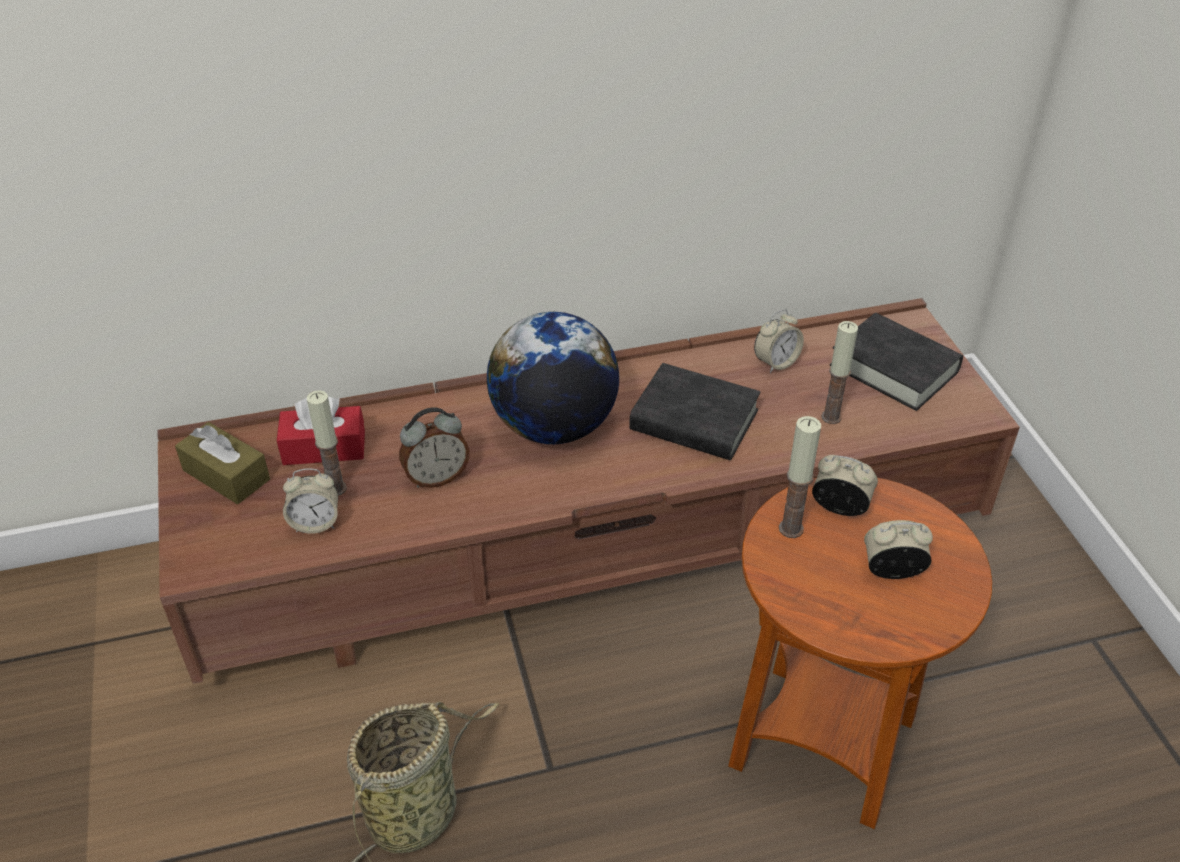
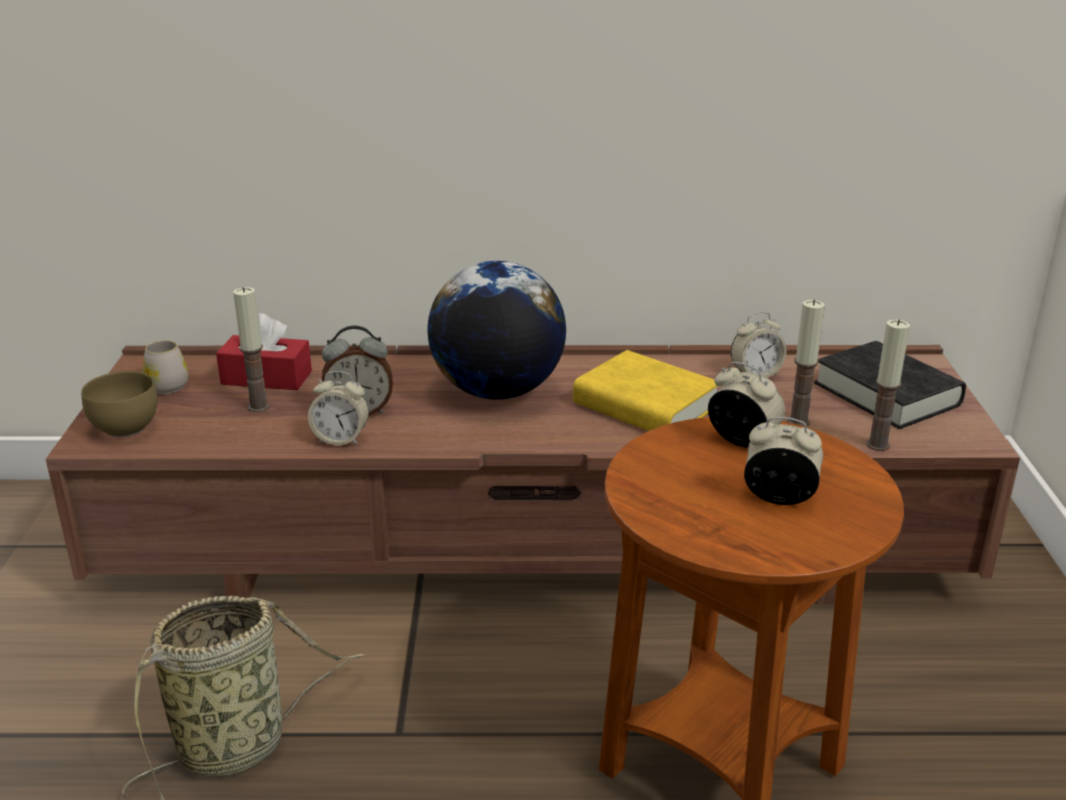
camera: 15 degrees right, 15 degrees down
(216, 541) = (124, 427): none -> brown bowl
(226, 475) = (165, 384): brown tissue box -> white mug
(315, 523) = (223, 428): alarm clock -> alarm clock (341, 439)
(694, 421) = (645, 405): black book -> yellow book
(791, 528) = (676, 449): candle -> candle (877, 445)

